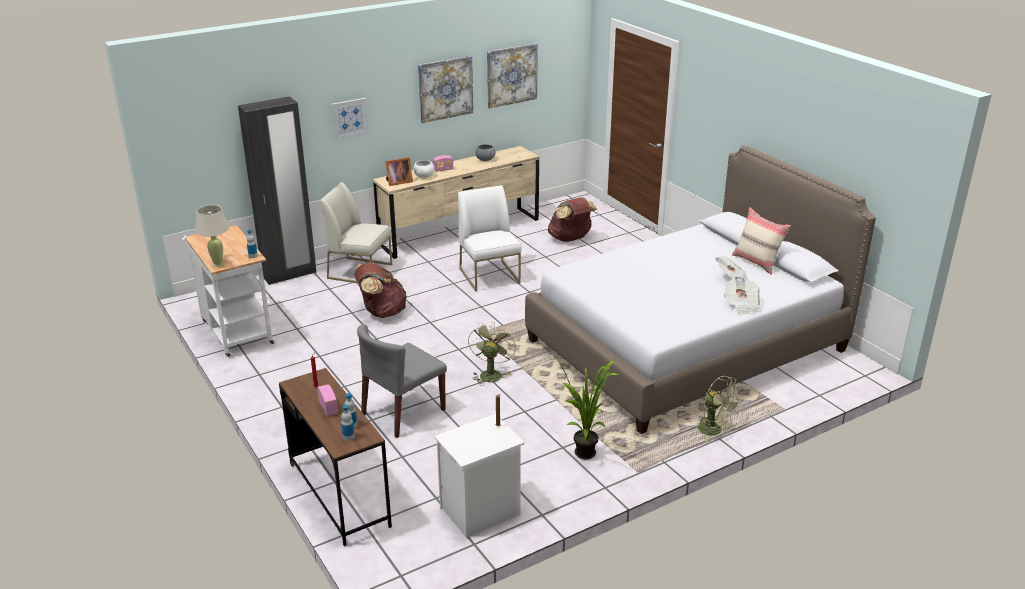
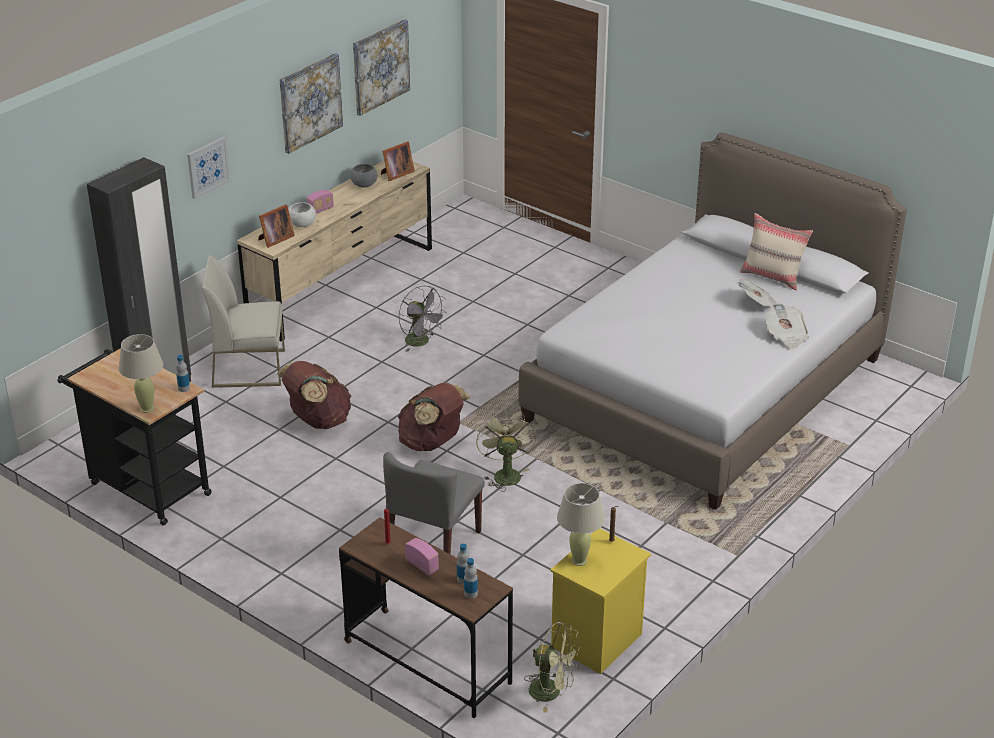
camera: 20 degrees left, 5 degrees up
(235, 331) = (144, 487): white cart -> black cart
(461, 435) = (579, 561): none -> beige table lamp
(480, 512) = (597, 642): white nightstand -> yellow nightstand
(490, 276) = (421, 342): white chair -> grey fan
(512, 157) = (396, 174): none -> picture frame
(570, 239) = (489, 270): brown backpack -> brown backpack (432, 443)
(586, 457) = (673, 550): potted plant -> none
(715, 430) = (790, 487): green fan -> green fan (552, 692)

